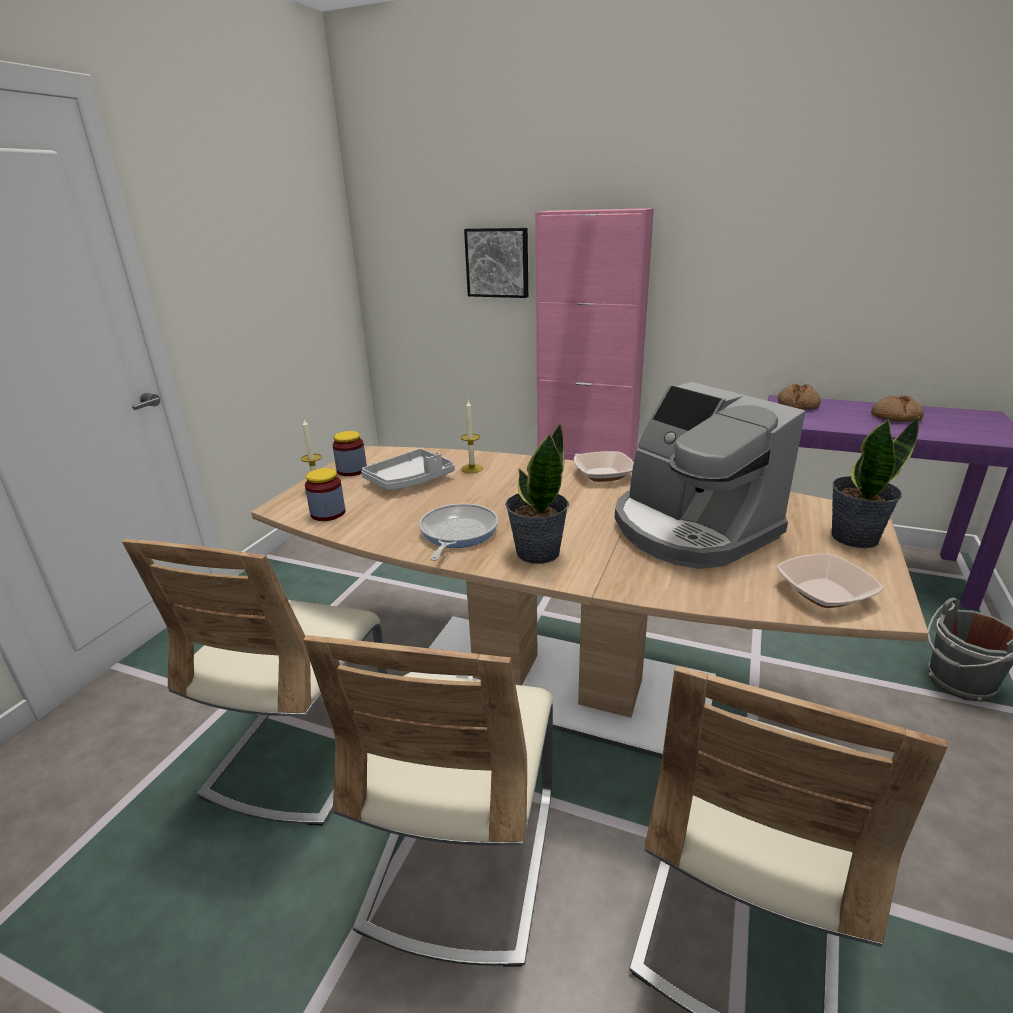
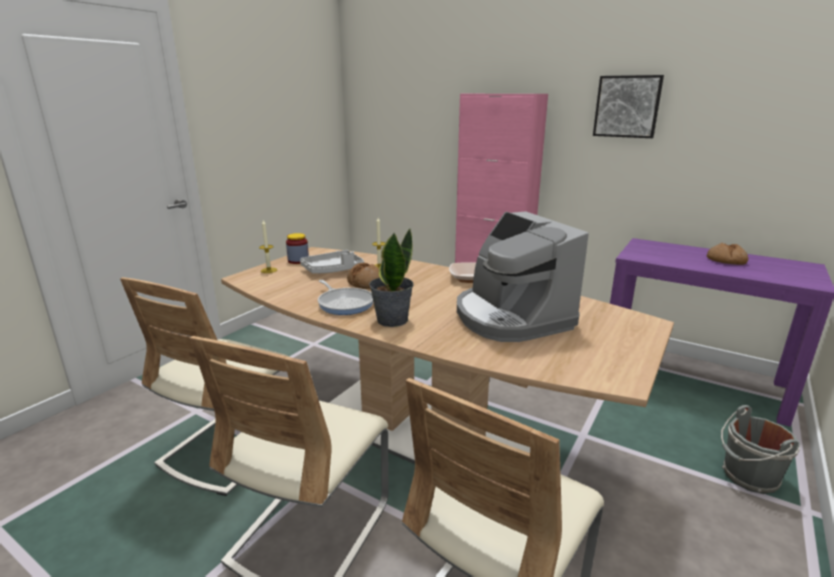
camera: 10 degrees right, 5 degrees down
(328, 513) = (268, 284): jar -> none
(457, 533) = (345, 303): frying pan -> frying pan turned 120 degrees clockwise
(498, 262) = (439, 129): picture -> picture (627, 106)
(797, 404) = (650, 246): bread -> bread (365, 283)
(824, 593) = (583, 366): bowl -> none
(853, 537) = (632, 335): potted plant -> none

